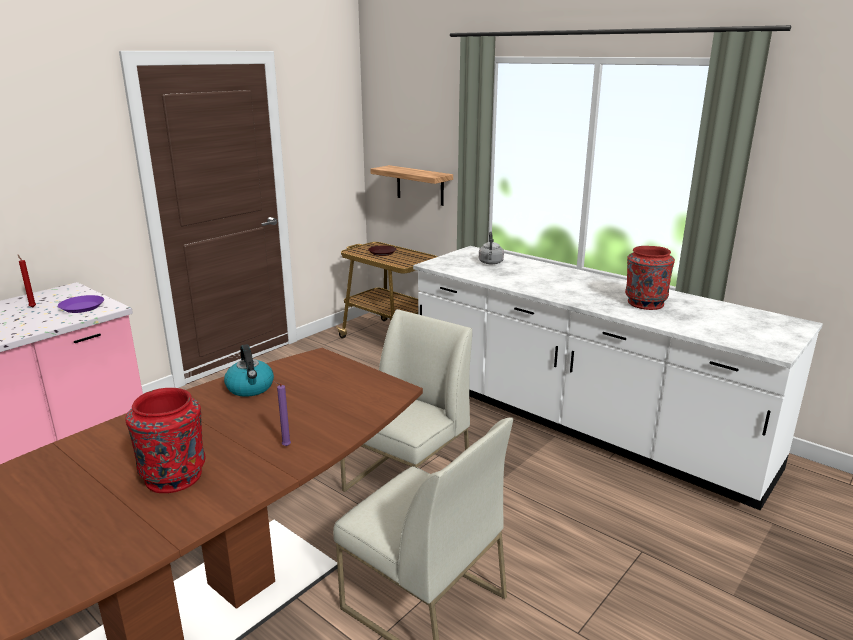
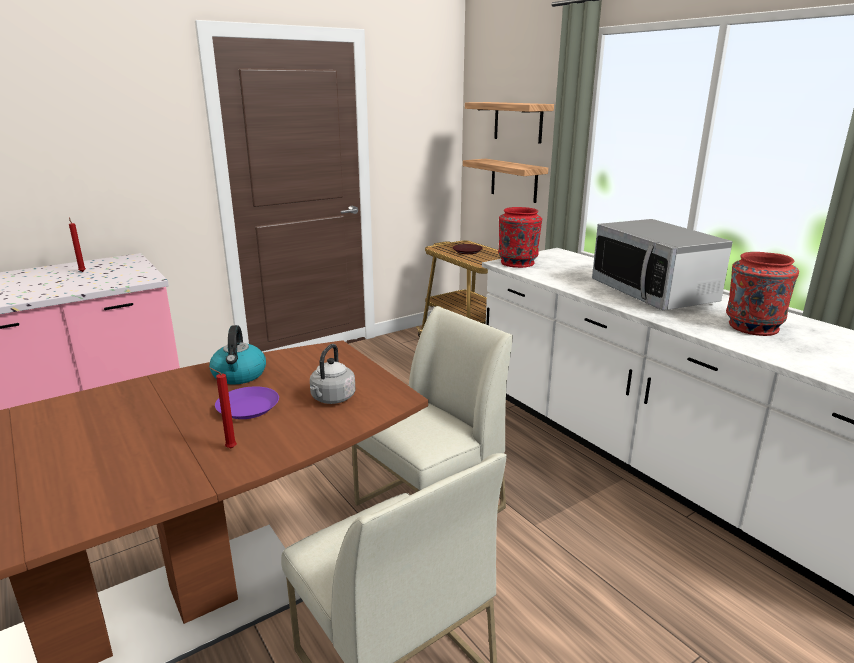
camera: 15 degrees right, 0 degrees up
(82, 307) = (124, 276): purple plate -> purple plate (248, 408)
(174, 476) = (90, 465): red vase -> red vase (517, 262)
(285, 446) = (229, 448): purple candle -> red candle
(420, 133) = (518, 122): none -> shelf
(490, 263) = (572, 266): grey kettle -> grey kettle (332, 399)
(564, 282) = (653, 293): none -> microwave

